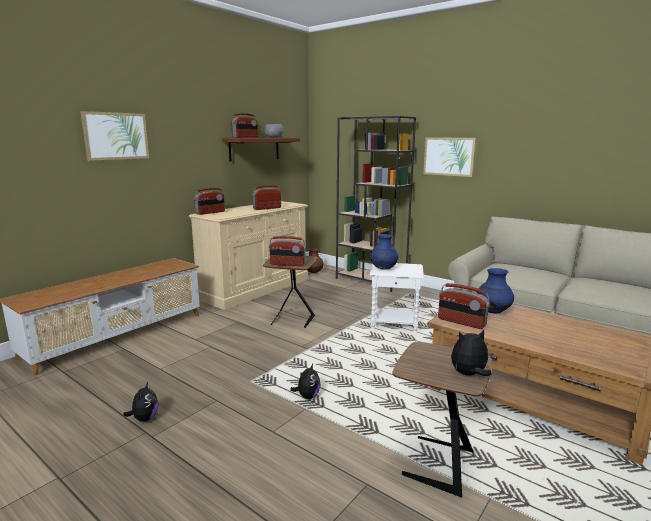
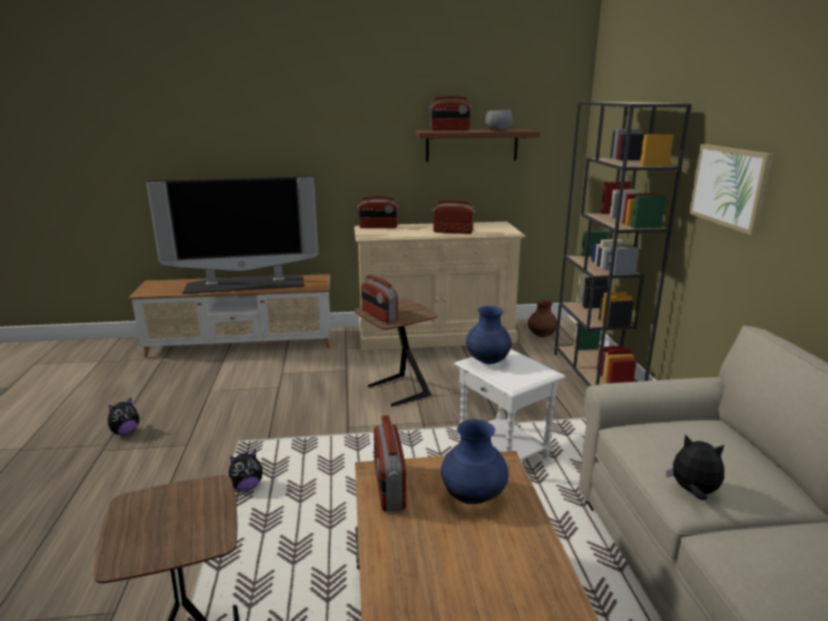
camera: 45 degrees right, 5 degrees up
(116, 136) = (267, 129): picture -> none
(119, 277) = (245, 284): none -> television
(469, 375) = (152, 551): plush toy -> plush toy (693, 492)

